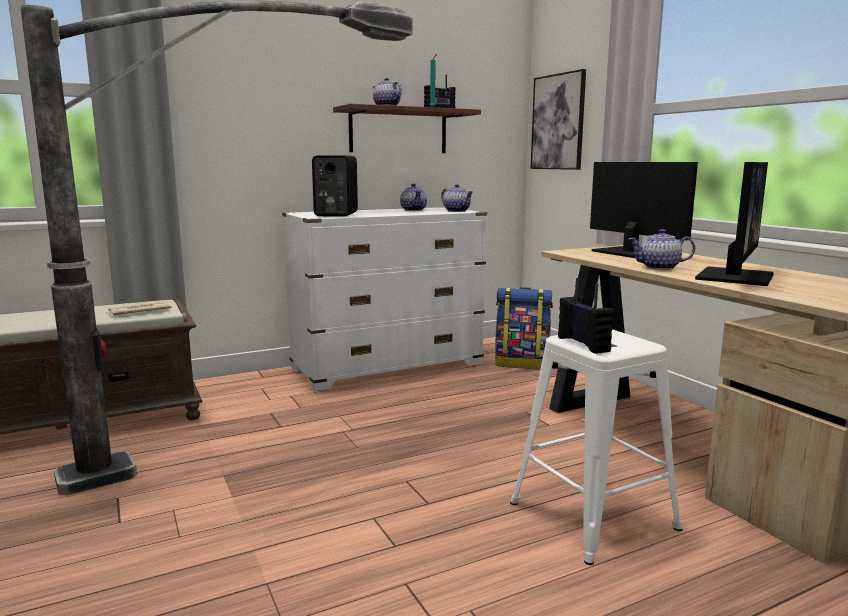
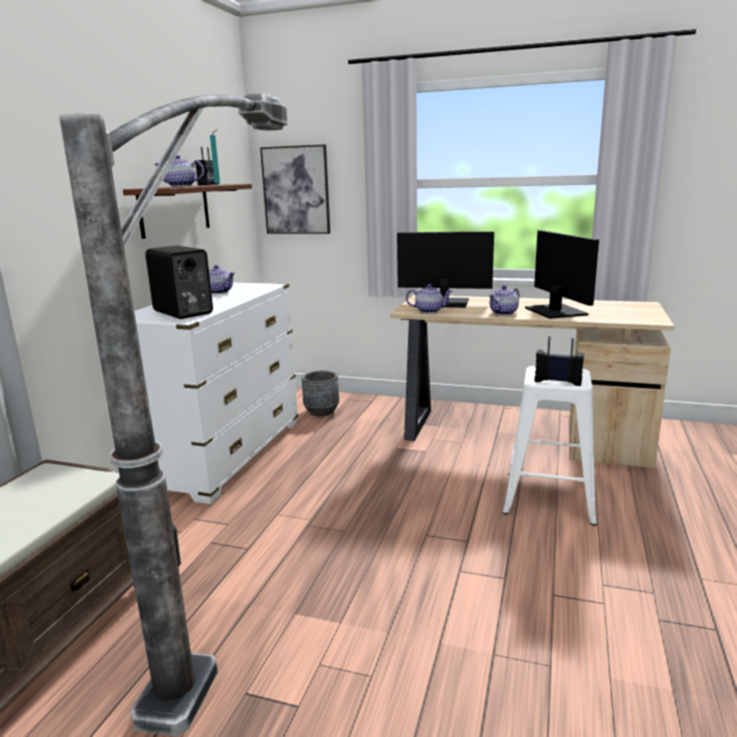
camera: 45 degrees left, 5 degrees up
(138, 312) = (60, 491): newspaper -> none
(457, 211) = (261, 286): teapot -> teapot (429, 311)
(522, 363) = (321, 411): backpack -> grey planter

